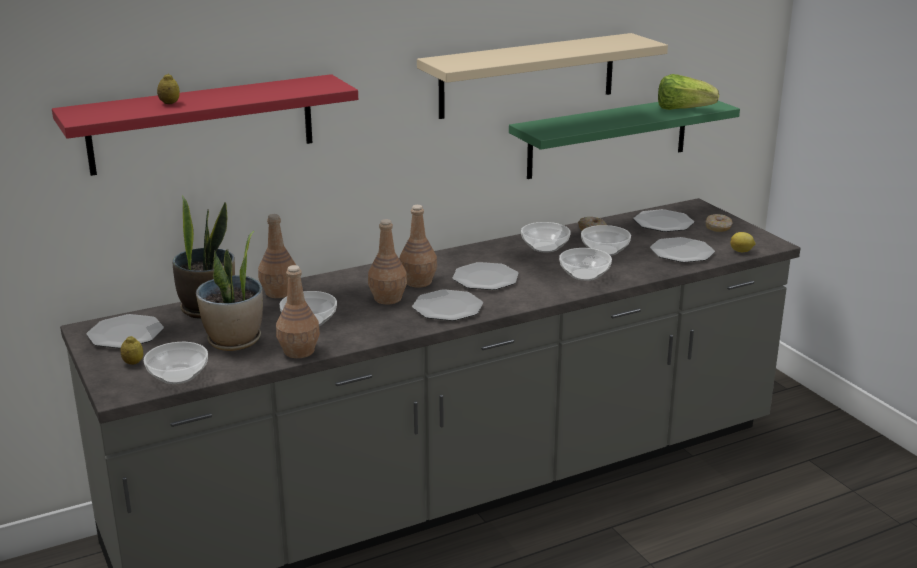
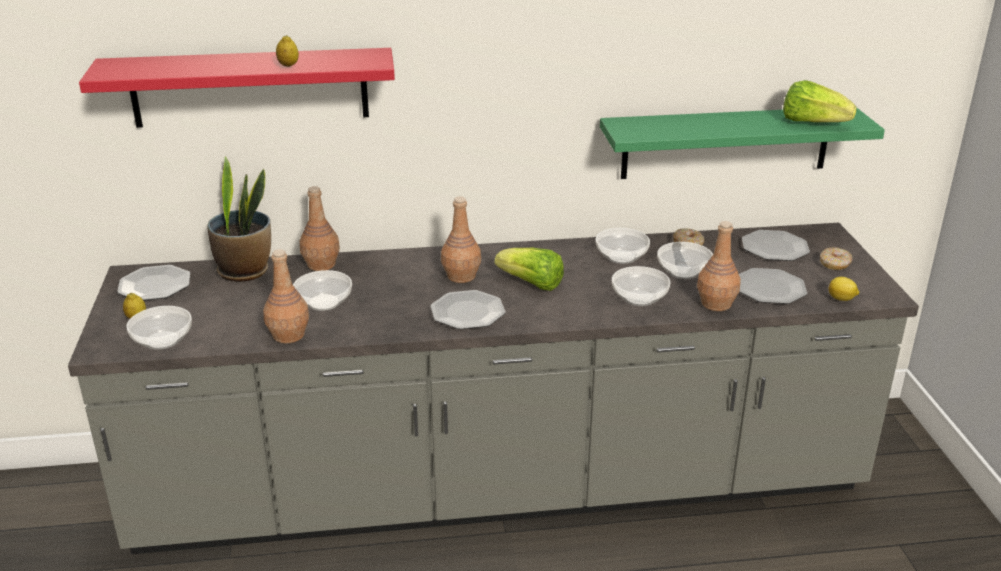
camera: 20 degrees right, 5 degrees up
(169, 103) = (199, 65): lemon -> lemon (288, 65)
(234, 341) = (240, 312): potted plant -> none
(387, 299) = (417, 290): brown bottle -> brown bottle (716, 304)
(485, 278) = (531, 284): plate -> lettuce
(528, 75) = (626, 66): beige shelf -> none

